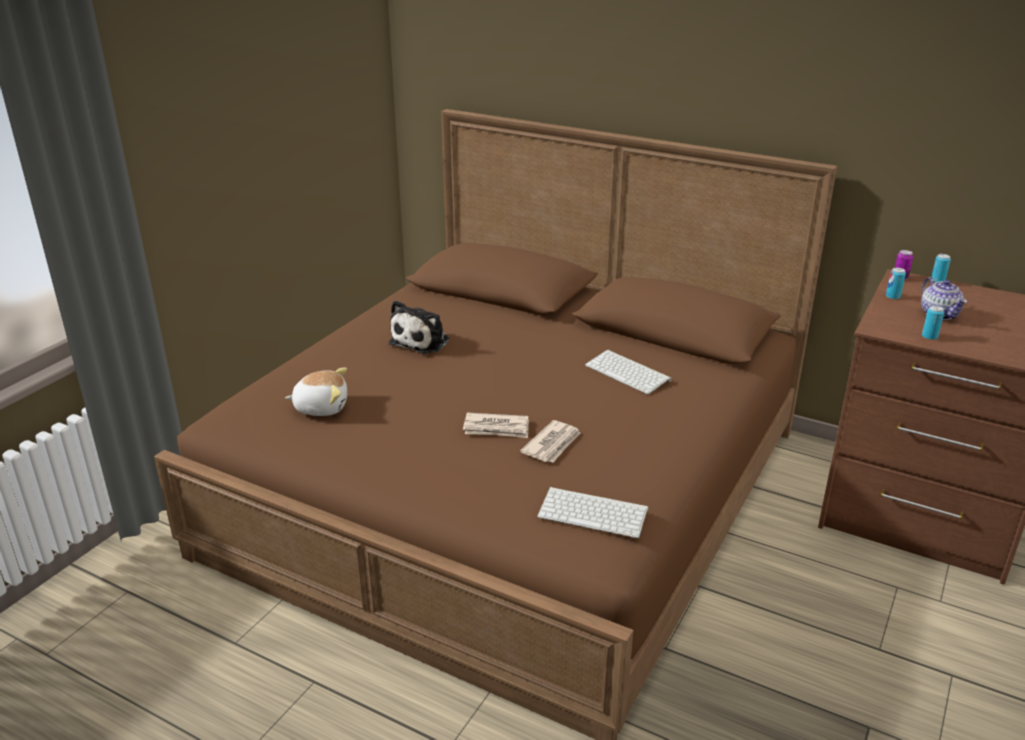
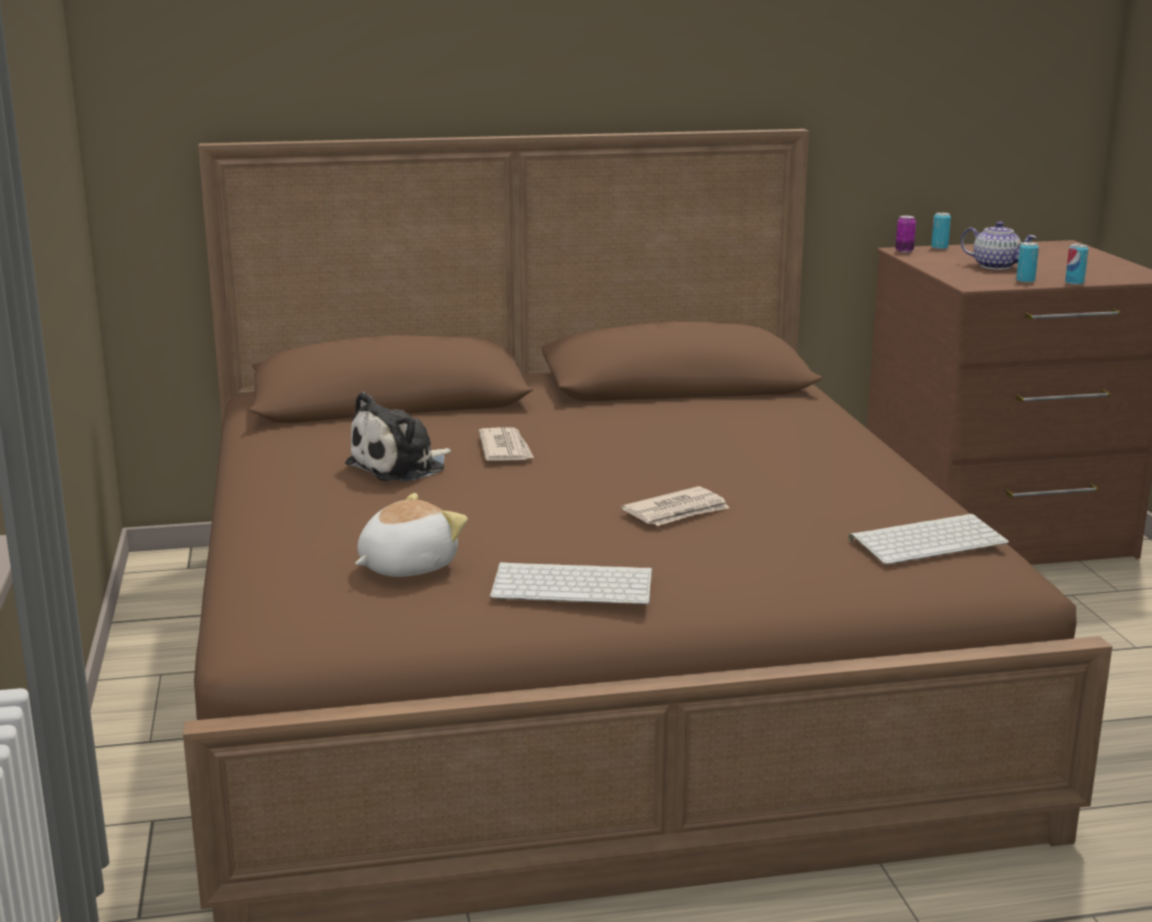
camera: 40 degrees left, 10 degrees down
(422, 341) = (401, 467): plush toy -> plush toy turned 60 degrees clockwise
(552, 444) = (767, 504): newspaper -> newspaper (505, 449)
(629, 373) = (713, 425): keyboard -> keyboard (575, 585)
(892, 296) = (931, 263): can -> can (1074, 282)

